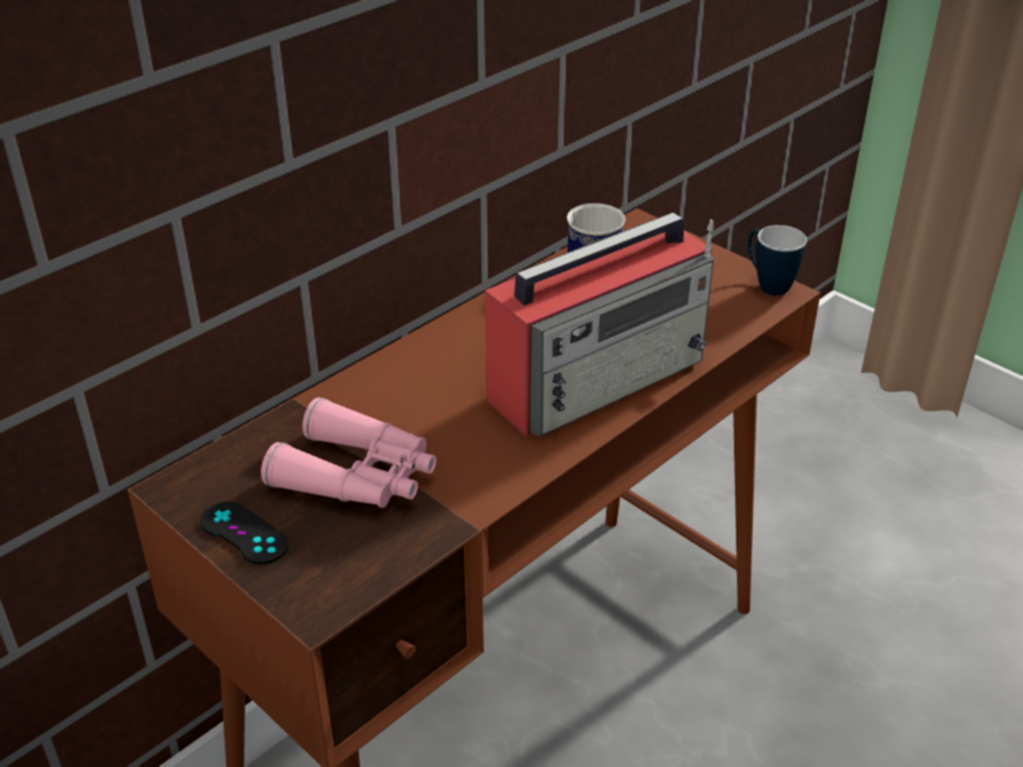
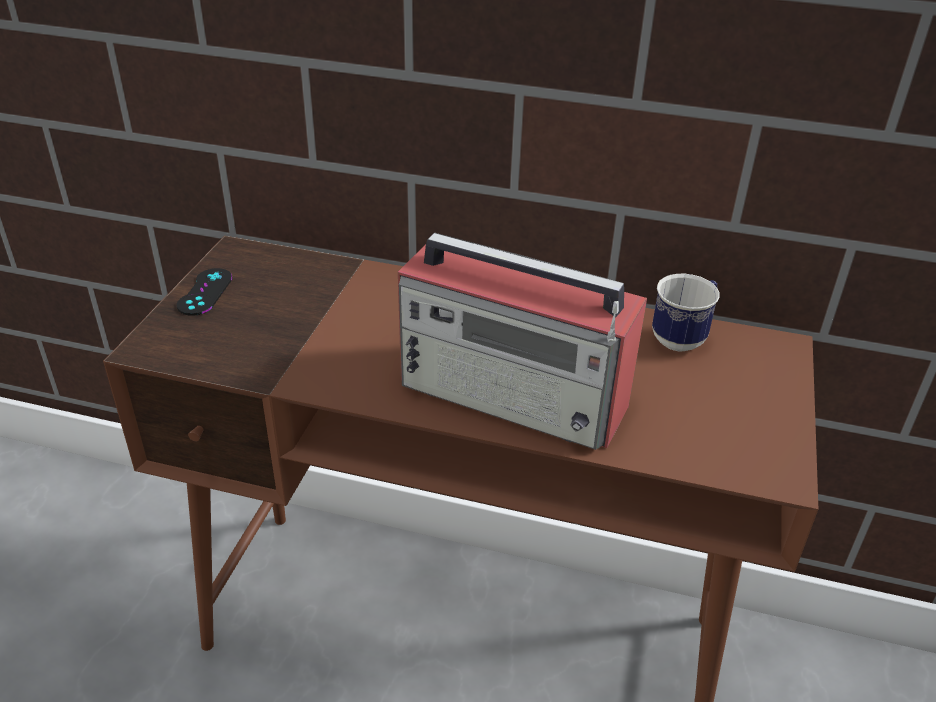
camera: 60 degrees right, 0 degrees up
(359, 476) = (295, 316): pink binoculars -> none
(767, 284) = (783, 462): mug -> none

